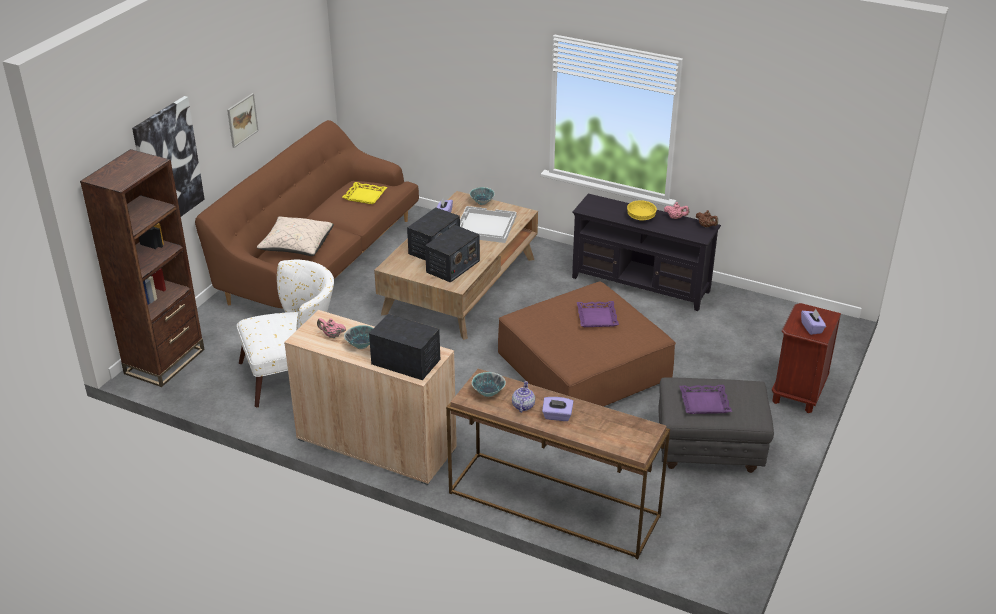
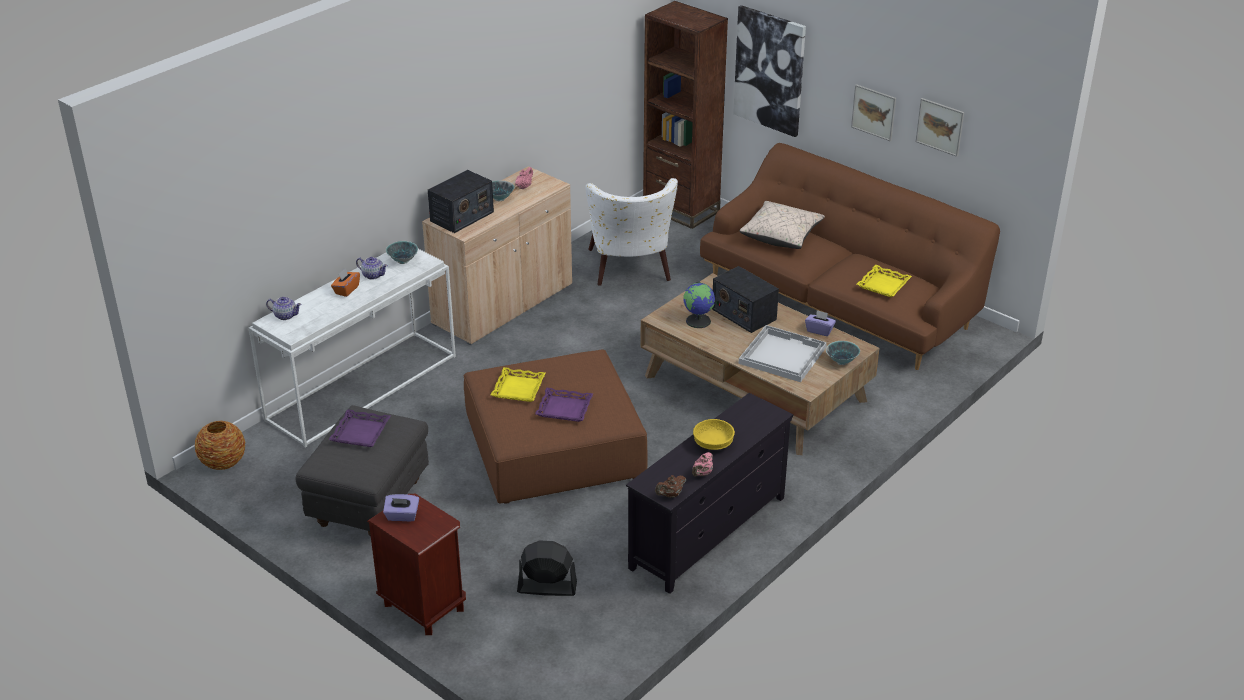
camera: 105 degrees right, 0 degrees up
(279, 87) = (940, 126): none -> picture
(452, 266) = (698, 321): radio -> globe
(552, 505) = (362, 387): brown console table -> white console table
(557, 416) = (346, 290): purple tissue box -> orange tissue box
(582, 345) = (518, 388): none -> yellow tray
(621, 443) = (285, 315): none -> teapot
(712, 566) = (223, 462): none -> vase
(739, 342) = (546, 587): none -> black fan

